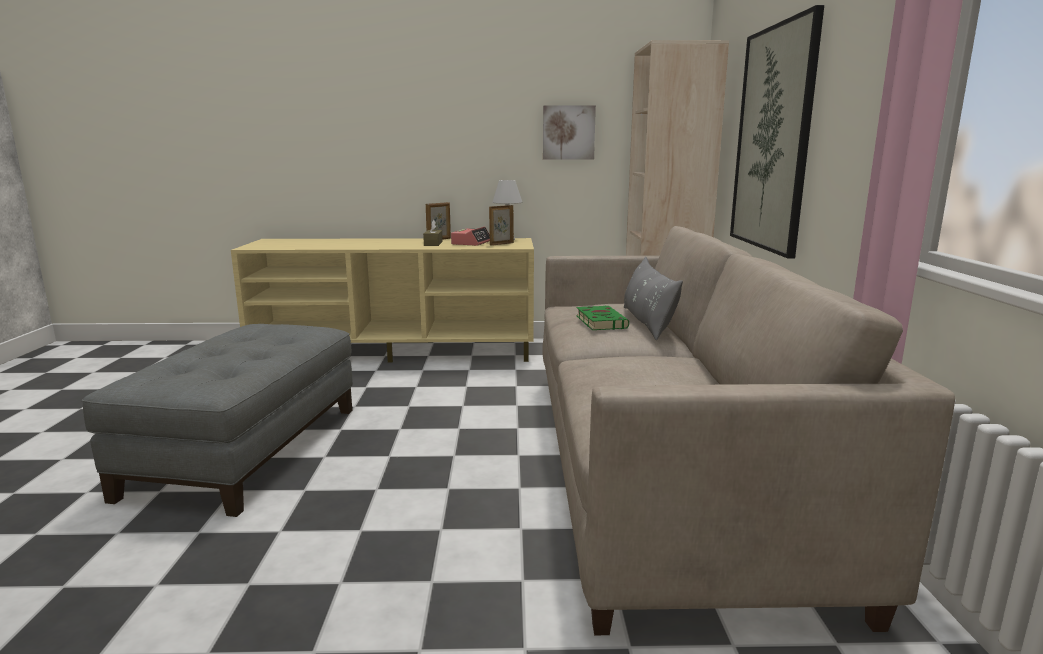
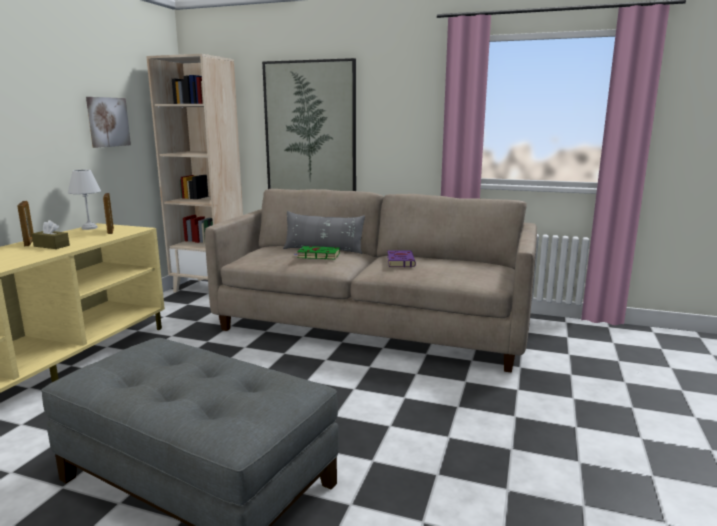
camera: 70 degrees left, 0 degrees up
(471, 243) = (80, 237): alarm clock -> none
(642, 363) = (400, 261): none -> purple book

